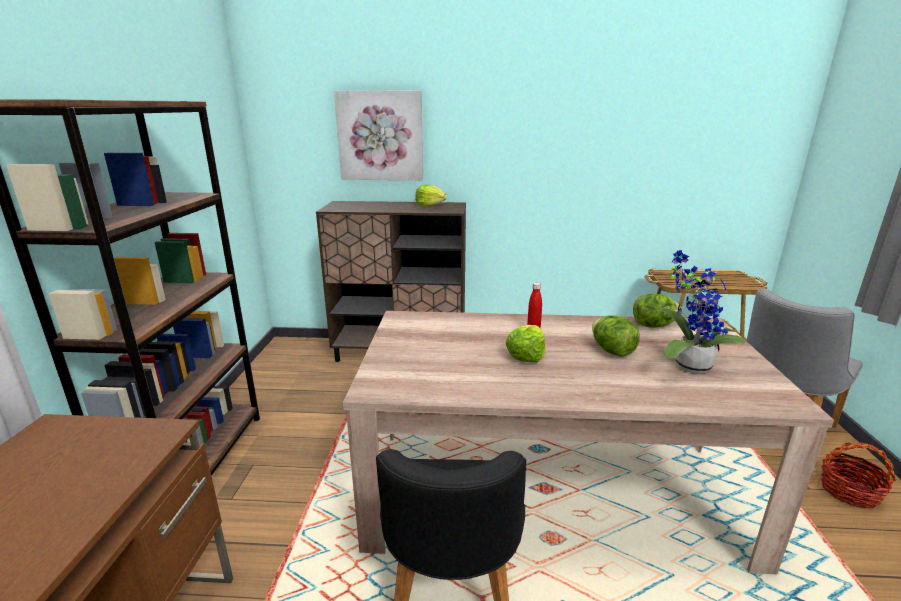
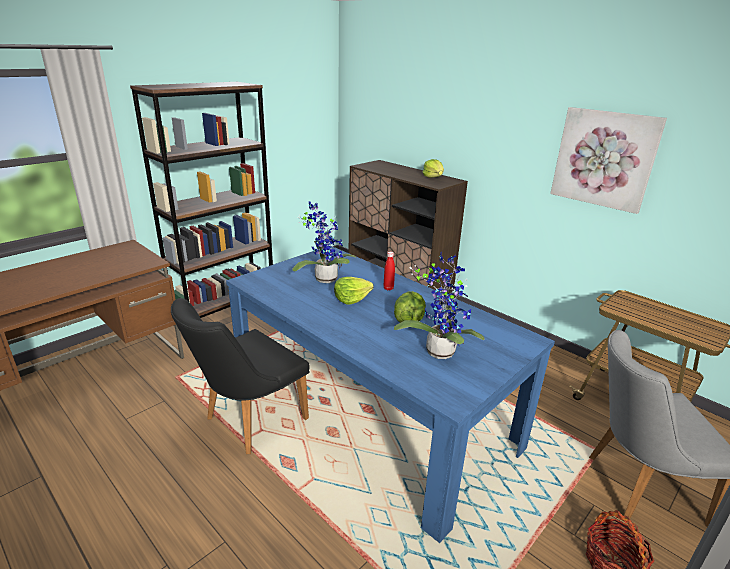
camera: 40 degrees right, 5 degrees up
(380, 136) = (416, 113): picture -> picture (604, 159)
(454, 346) = (324, 278): none -> potted plant
(549, 489) = (370, 411): beige dining table -> blue dining table
(653, 325) = (480, 320): lettuce -> none

